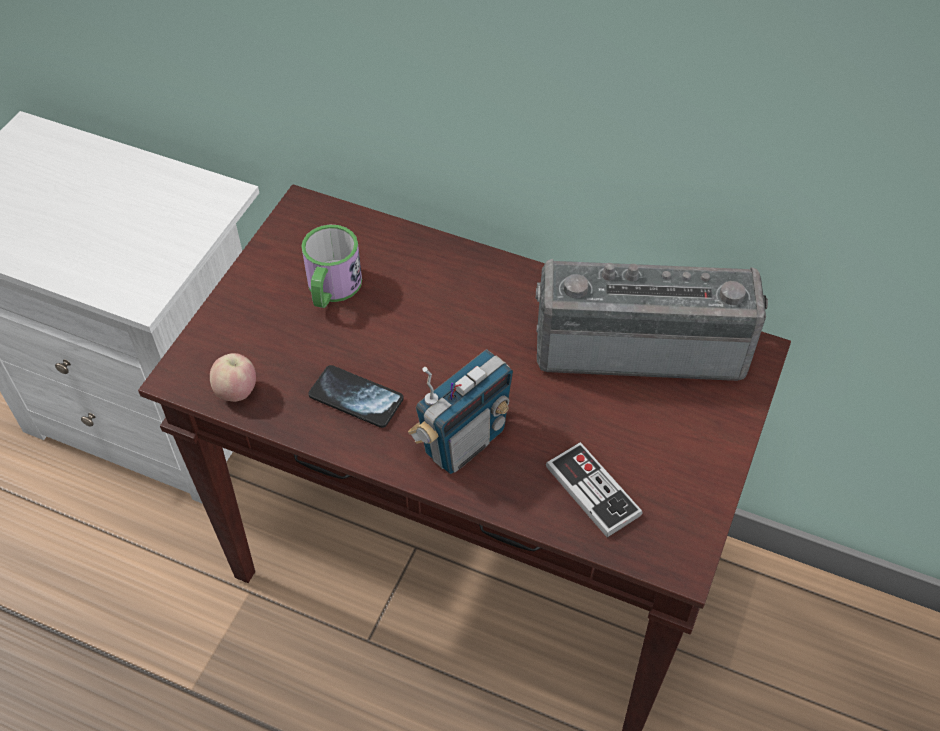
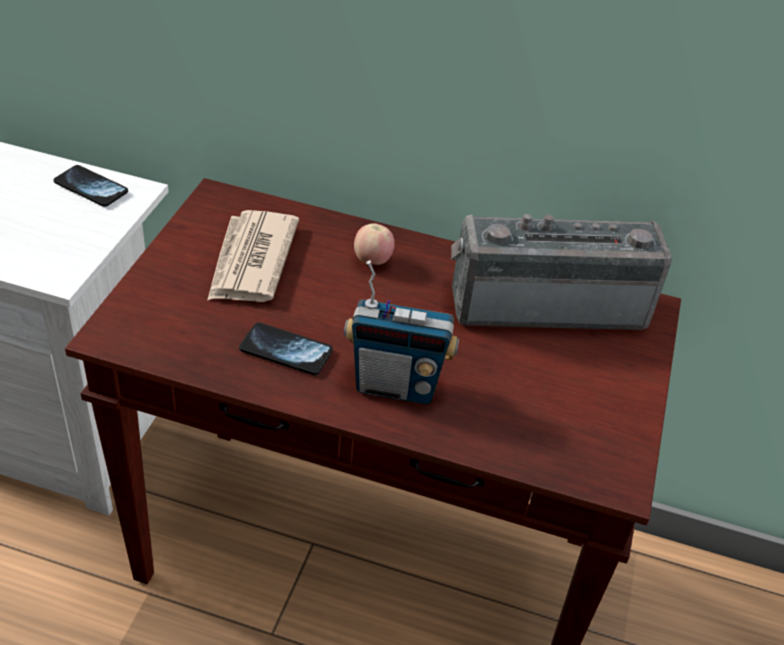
camera: 10 degrees left, 10 degrees down
(178, 191) = (91, 188): none -> phone
(237, 392) = (166, 348): apple -> apple (372, 261)
(331, 289) = (251, 261): mug -> newspaper
(463, 442) = (396, 386): radio -> radio turned 60 degrees clockwise
(592, 491) = (526, 424): game controller -> none

